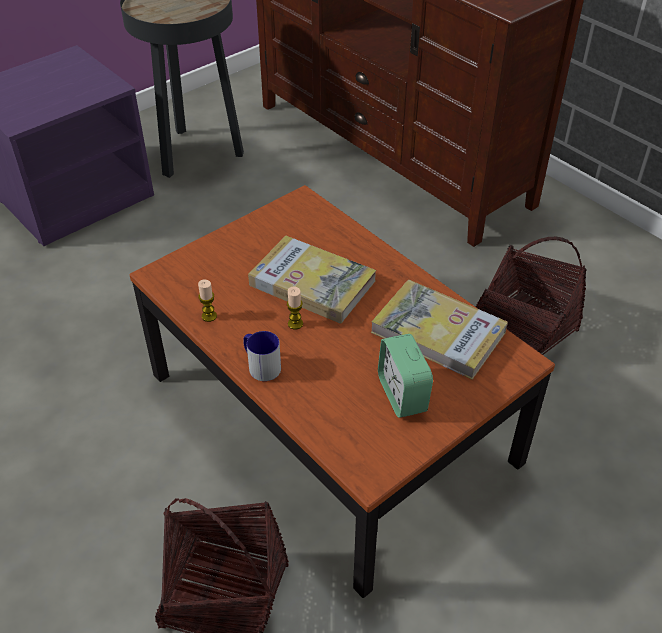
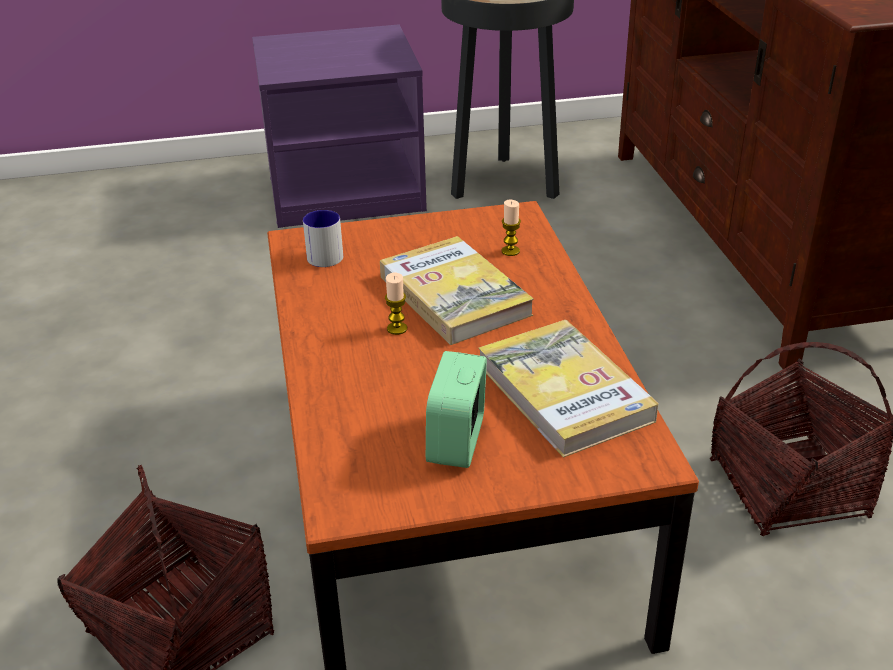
camera: 30 degrees right, 10 degrees down
(209, 316) = (310, 292): candle -> candle (510, 251)
(260, 365) = (320, 356): mug -> mug (324, 254)

